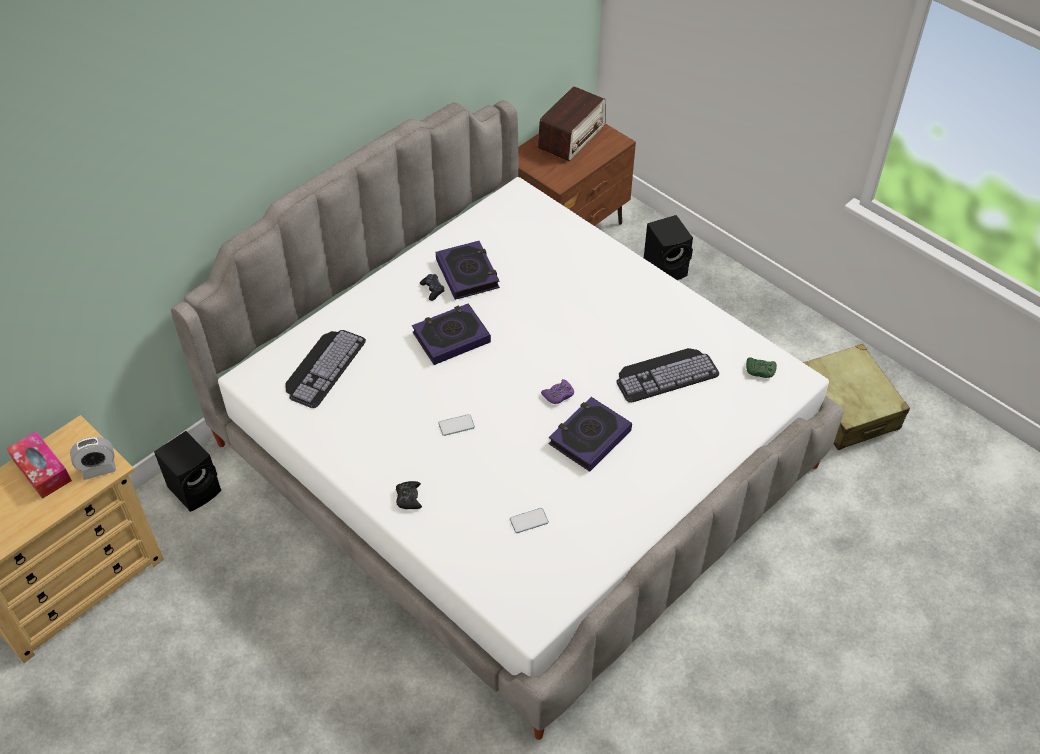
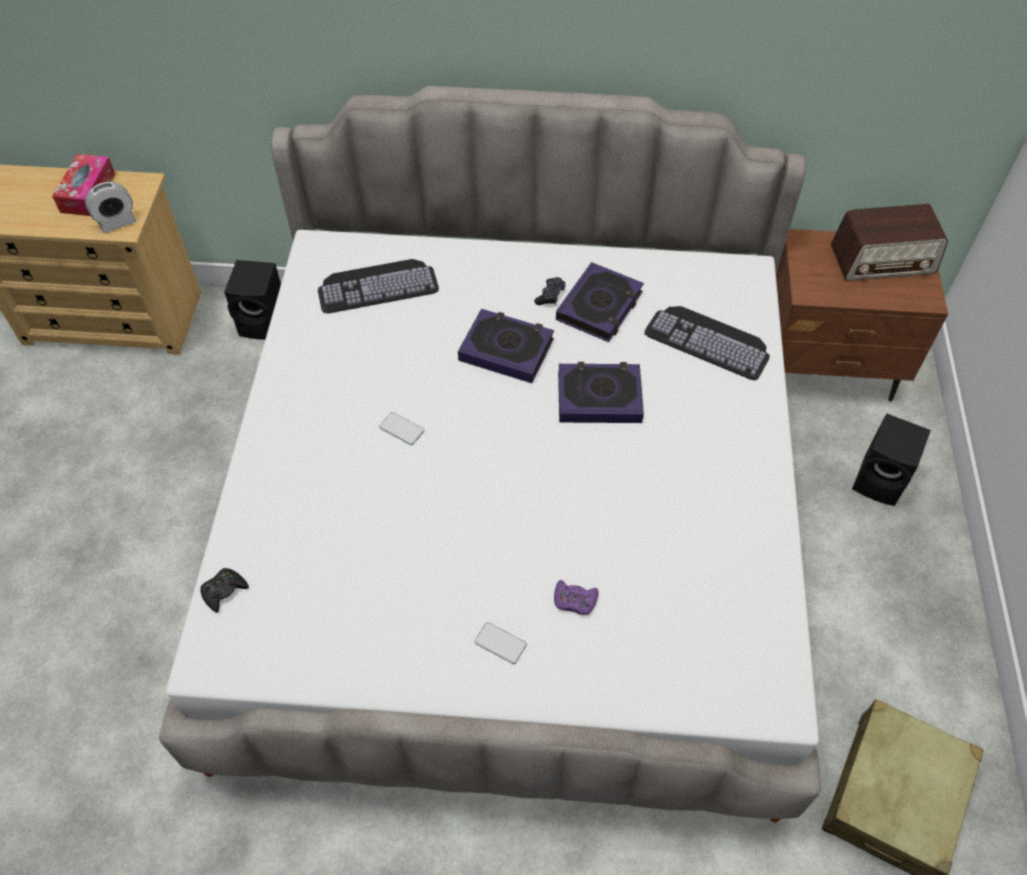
camera: 50 degrees right, 5 degrees up
(98, 468) = (117, 222): alarm clock -> alarm clock turned 60 degrees counterclockwise
(409, 498) = (281, 453): black game controller -> black game controller (224, 591)
(529, 521) = (335, 571): phone -> phone (500, 643)
(558, 395) = (521, 485): purple game controller -> purple game controller (574, 600)
(589, 437) = (491, 551): book -> book (599, 397)
(665, 373) = (649, 562): keyboard -> keyboard (710, 340)
(760, 370) = (751, 655): green game controller -> none

